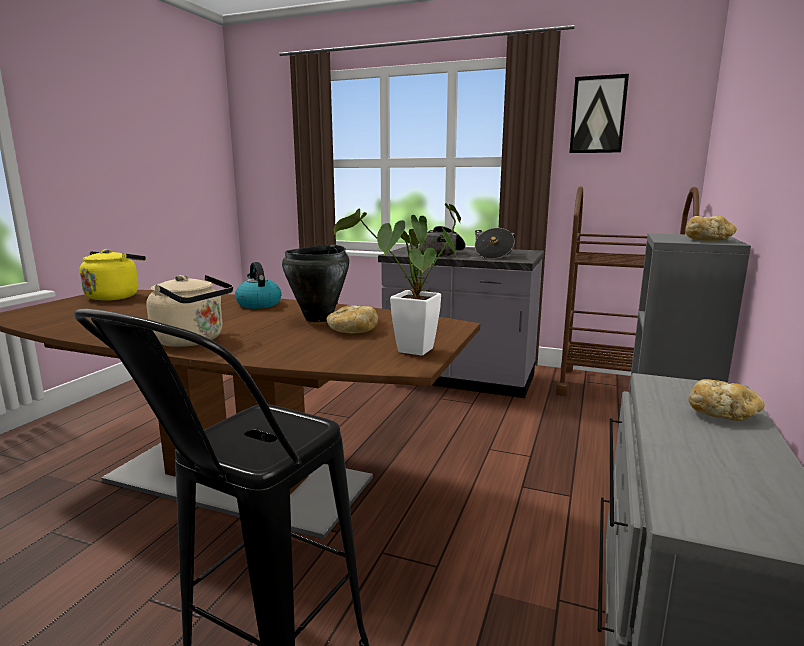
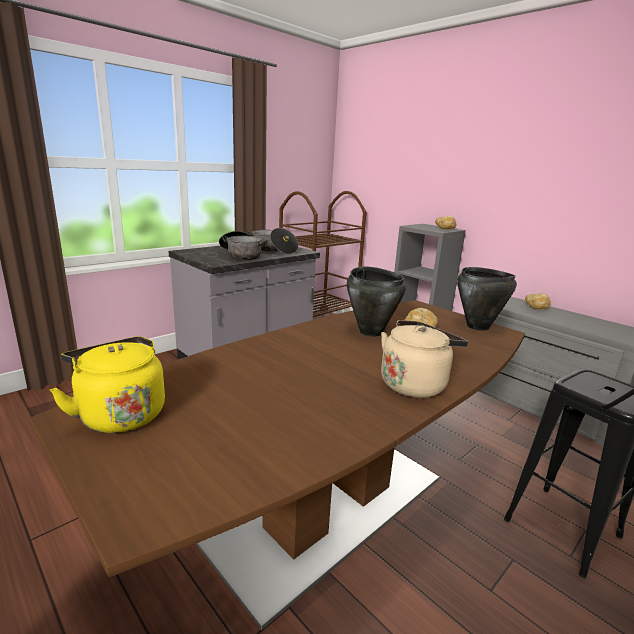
camera: 65 degrees left, 5 degrees up
(258, 304) = (289, 342): kettle -> none
(411, 353) = (477, 327): potted plant -> black cooking pot
(598, 115) = (283, 136): picture -> none

